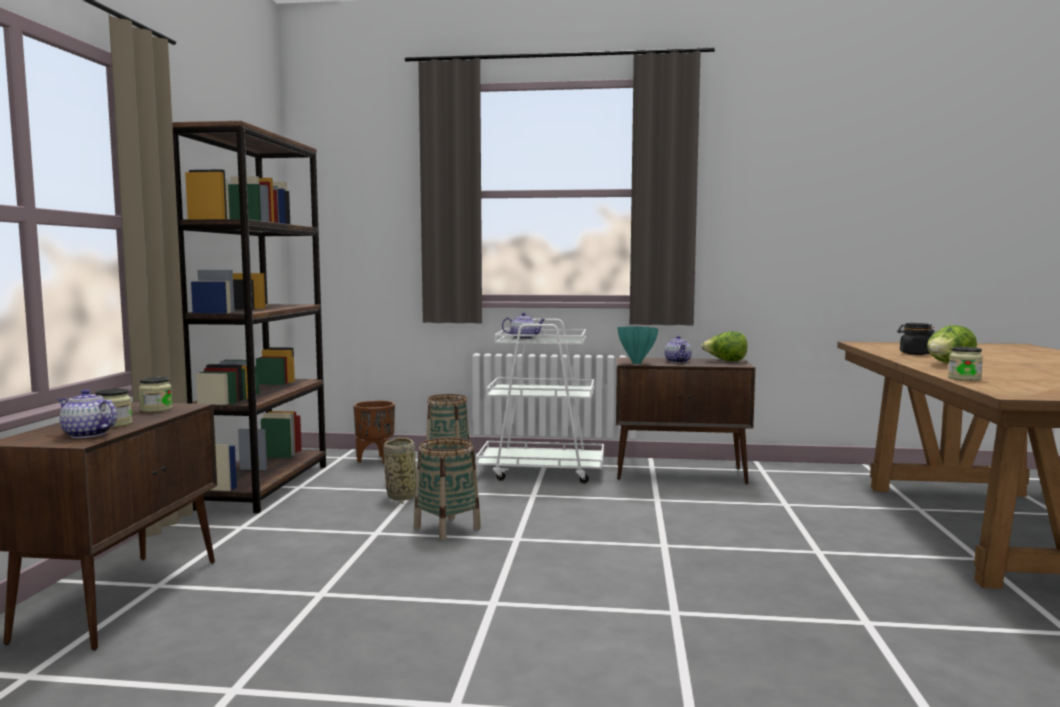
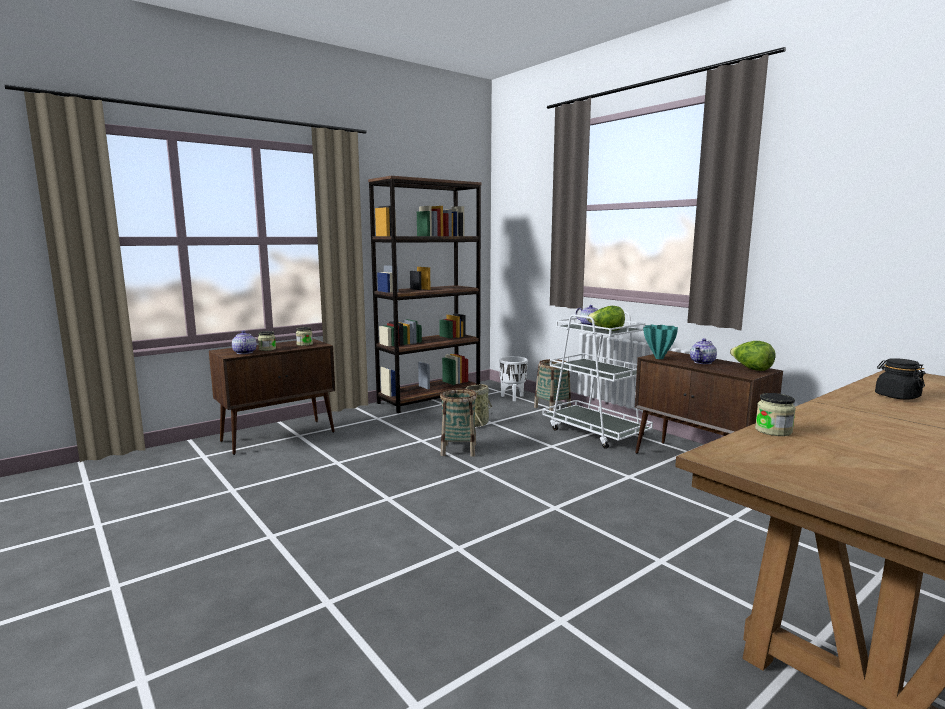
camera: 45 degrees right, 5 degrees up
(375, 460) = (513, 397): brown planter -> white planter
(949, 364) = (861, 415): lettuce -> lettuce (606, 330)

